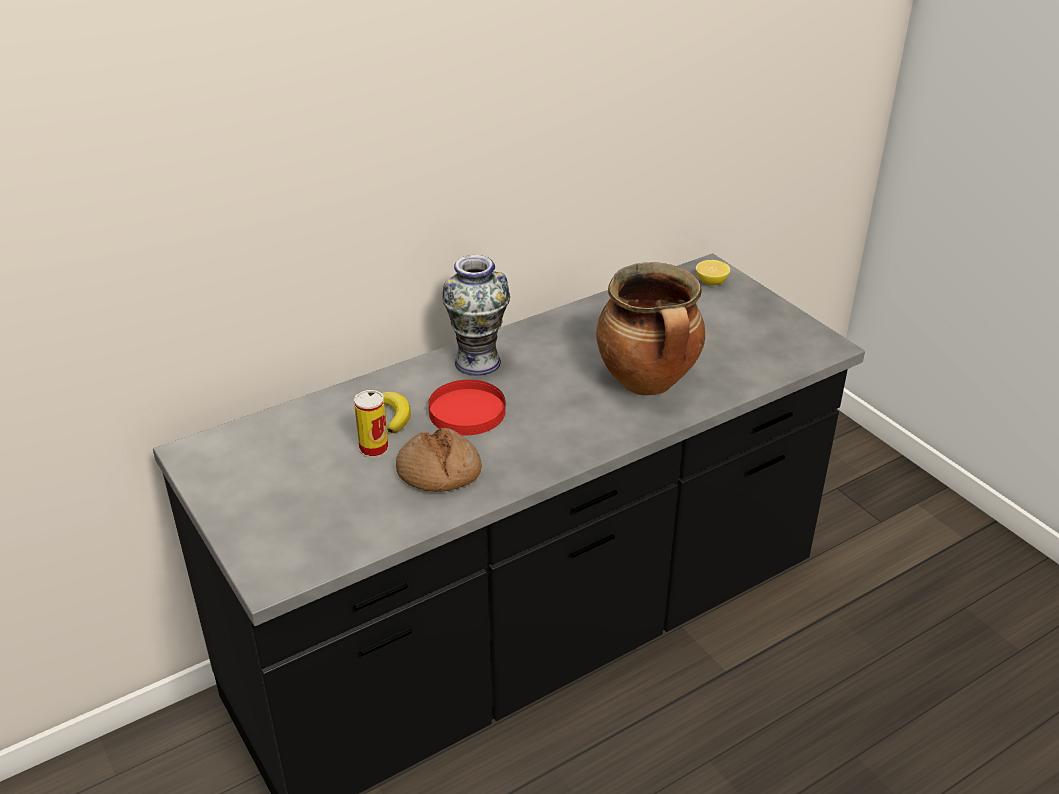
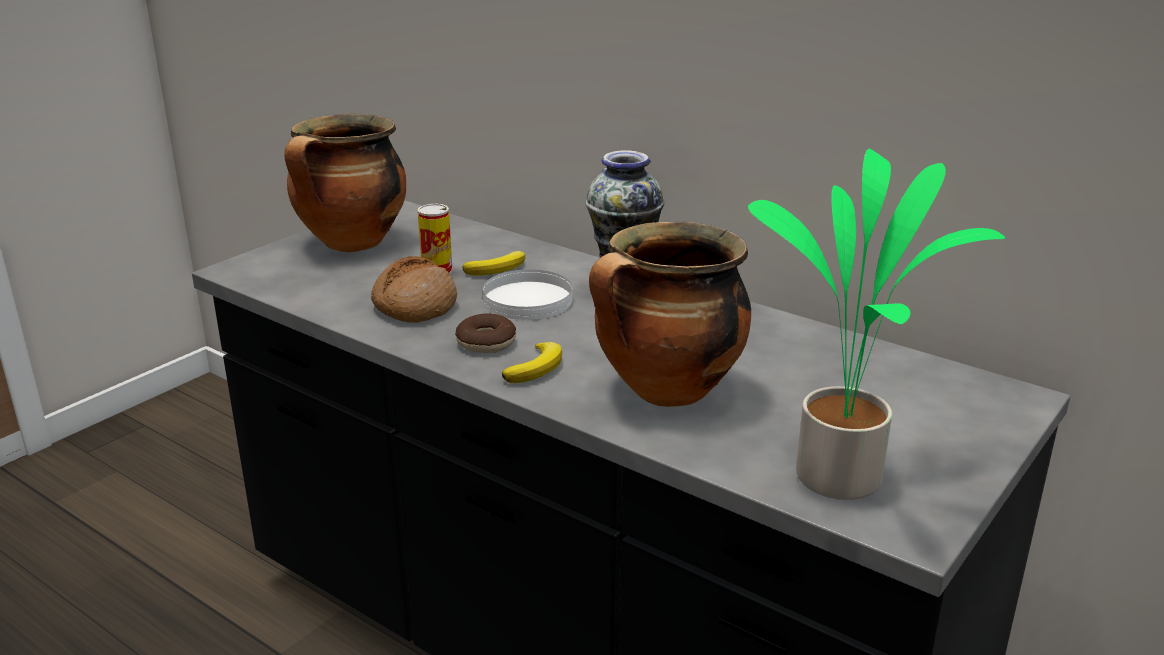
camera: 70 degrees right, 10 degrees down
(267, 491) = (352, 244): none -> cooking pot
(466, 411) = (527, 299): red plate -> white plate
(532, 446) = (486, 342): none -> donut
(586, 430) = (536, 367): none -> banana
(711, 282) = (979, 403): lemon -> none
(771, 349) = (843, 476): none -> potted plant

